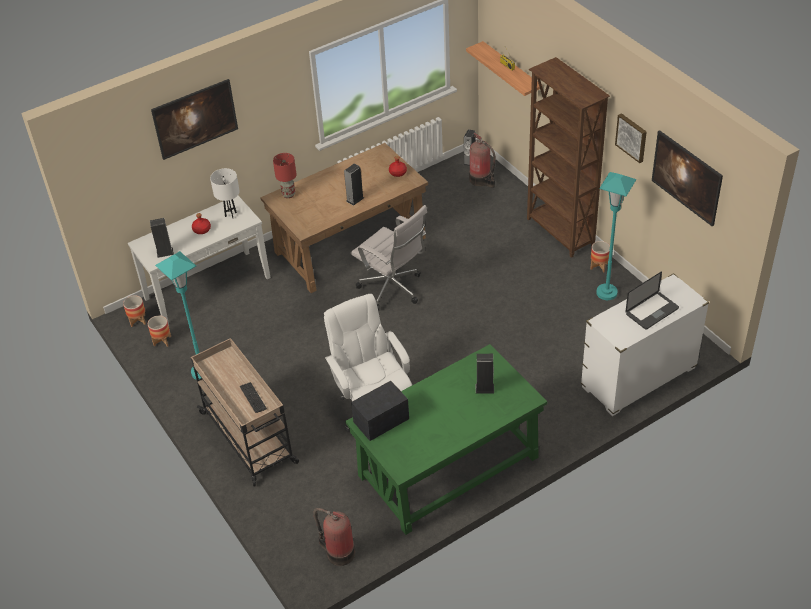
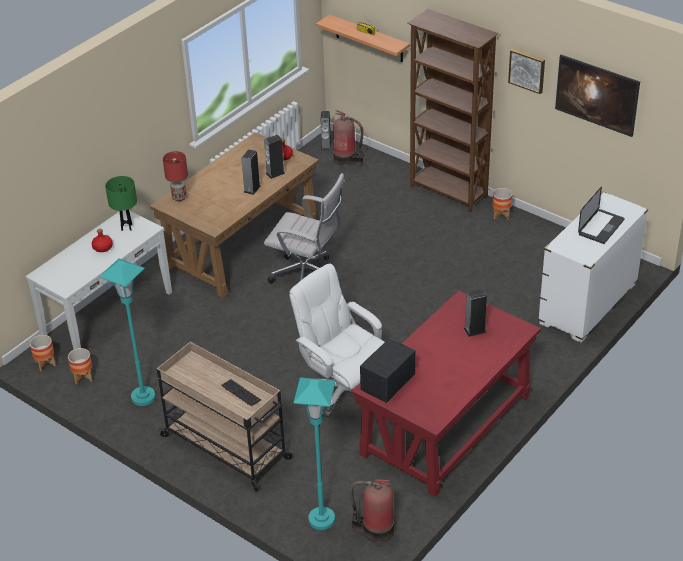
camera: 20 degrees left, 5 degrees down
(165, 252) = (73, 277): speaker -> speaker (275, 173)
(197, 131) = (86, 138): picture -> none
(231, 214) = (127, 227): white table lamp -> green table lamp
(448, 466) = (446, 424): green desk -> red desk
(606, 293) = (520, 236): turquoise floor lamp -> turquoise floor lamp (321, 519)

